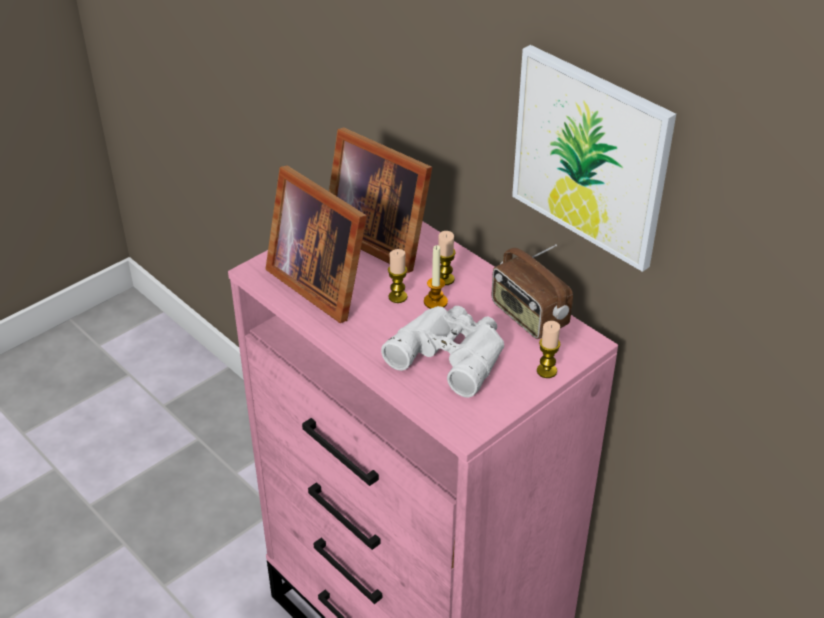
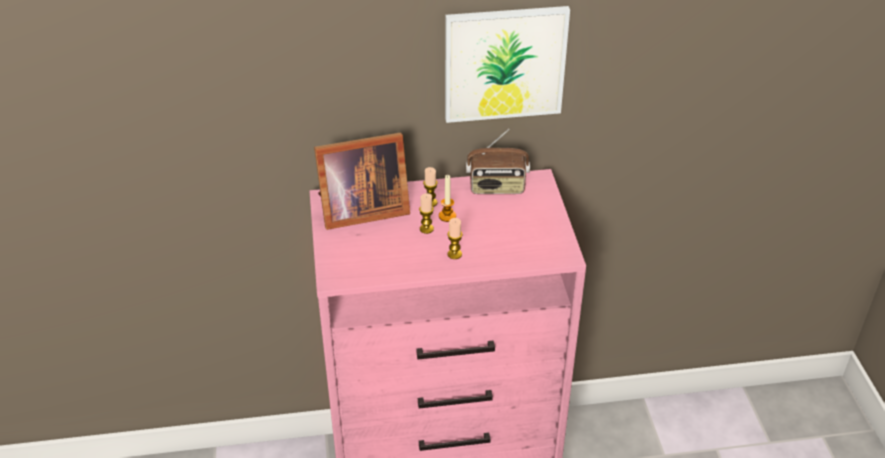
camera: 55 degrees left, 0 degrees up
(321, 282) = (377, 254): picture frame -> none
(451, 353) = (499, 231): white binoculars -> none
(546, 371) = (548, 203): candle -> candle (454, 254)

